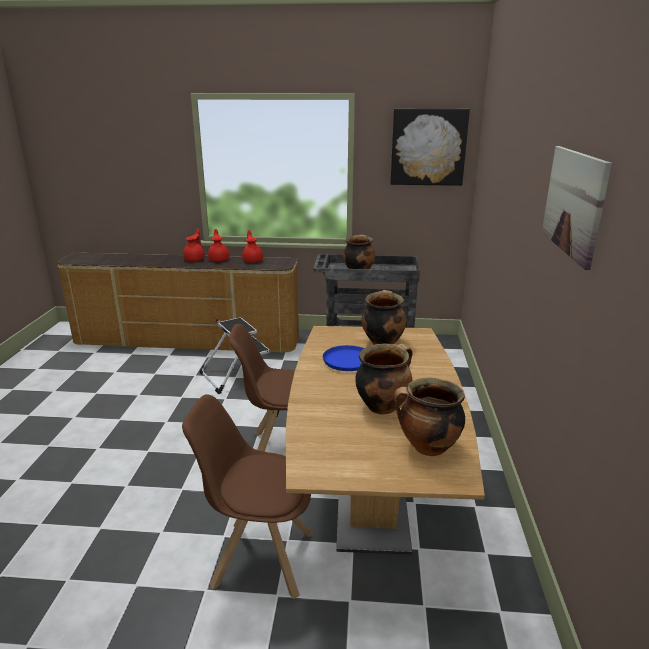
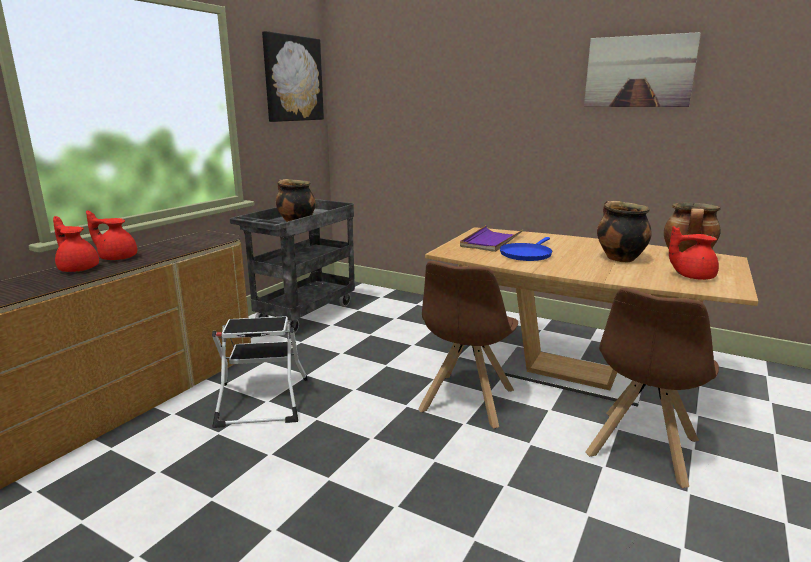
camera: 65 degrees left, 5 degrees down
(253, 260) = (168, 245): red teapot -> red teapot (692, 276)
(382, 342) = (491, 241): cooking pot -> purple tray

